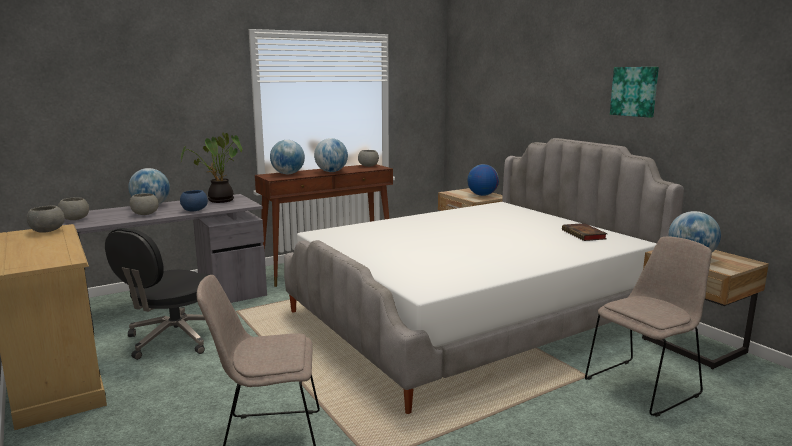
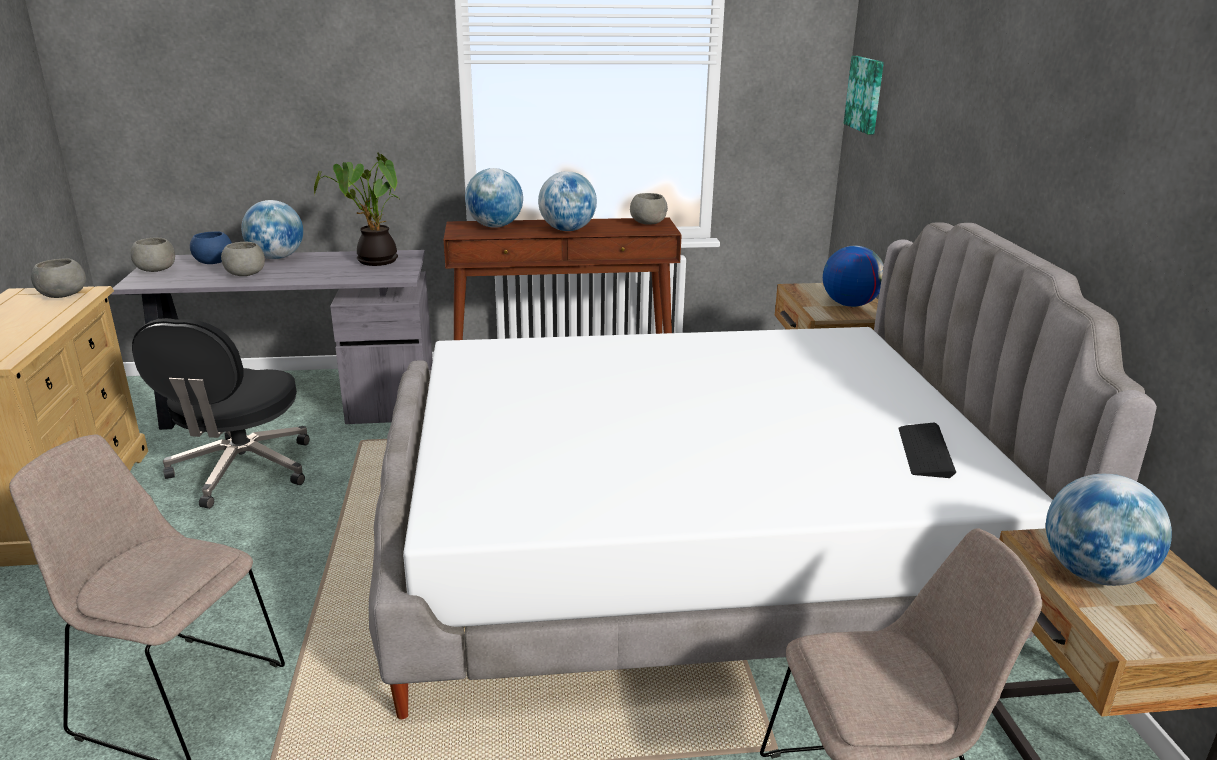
camera: 25 degrees right, 10 degrees up
(173, 339) = (241, 471): black office chair -> black office chair turned 45 degrees counterclockwise
(195, 210) = (314, 277): blue bowl -> blue bowl (214, 263)
(584, 235) = (925, 451): book -> keyboard
(634, 91) = (1115, 152): picture -> picture (866, 94)

